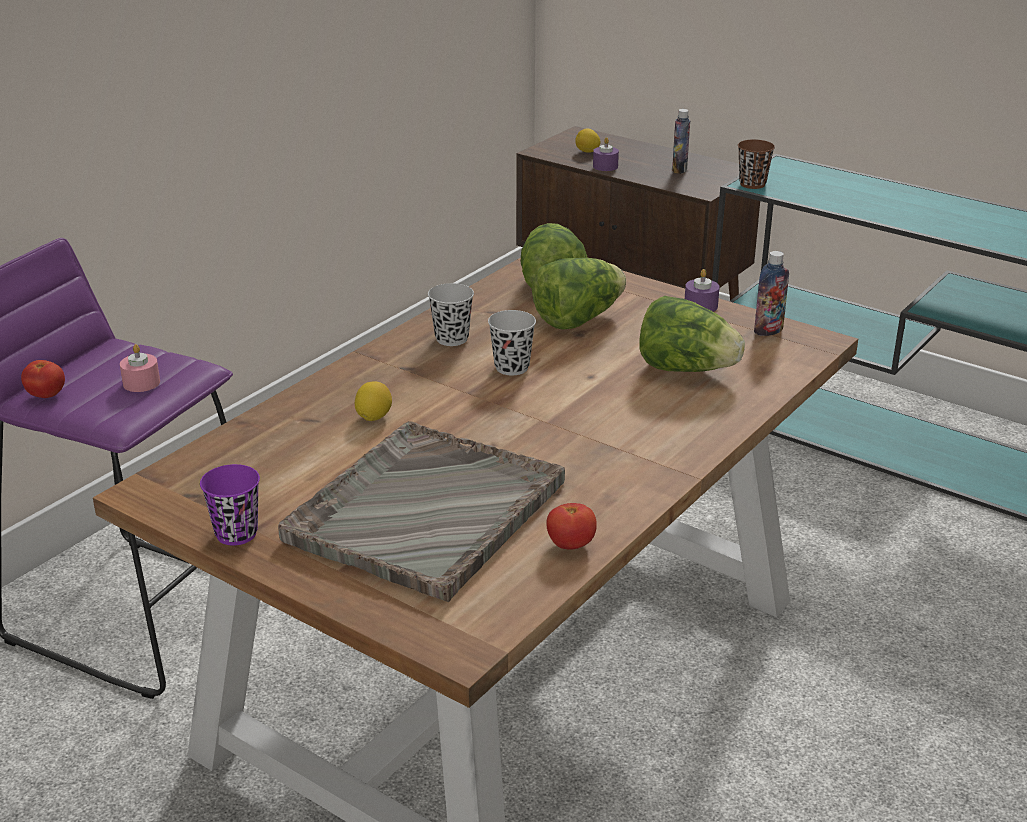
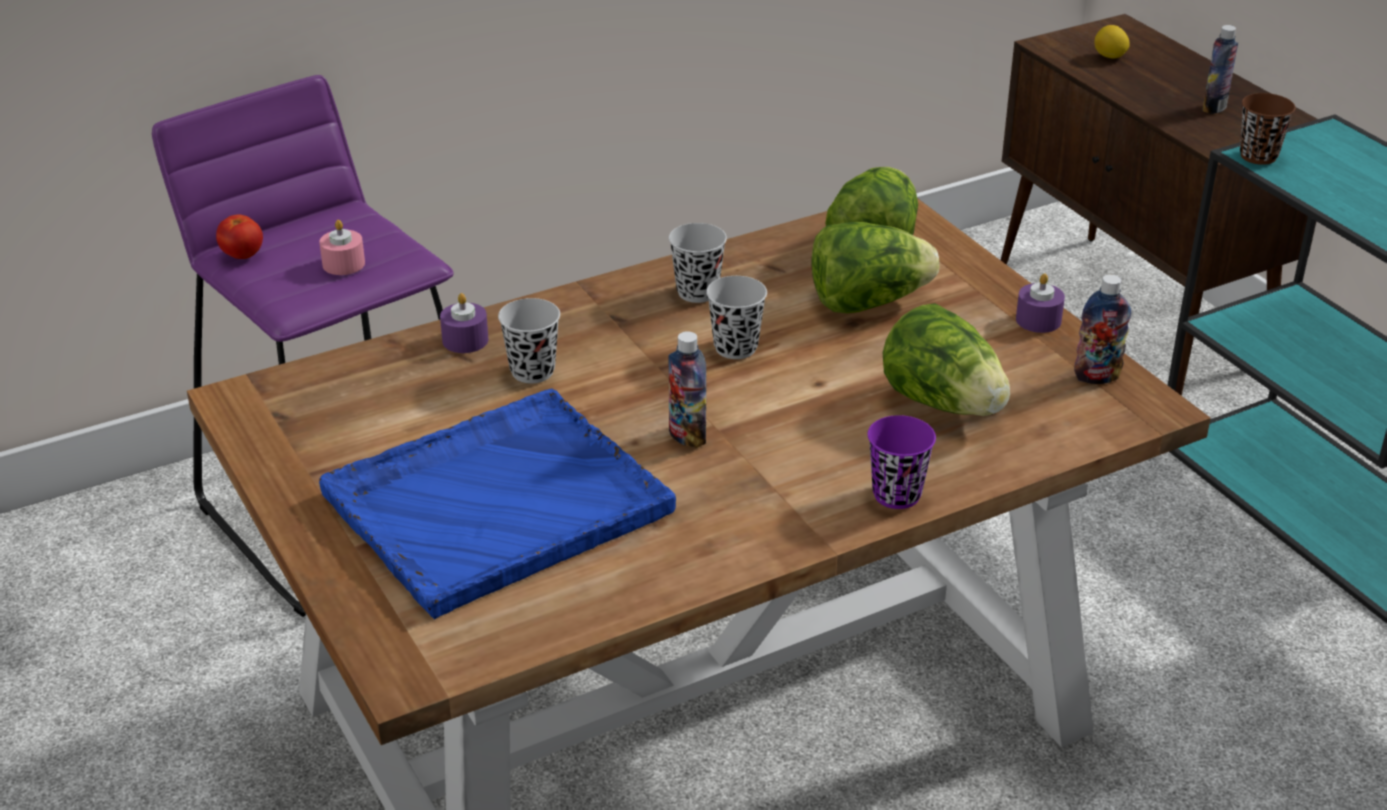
camera: 25 degrees right, 5 degrees up
(236, 534) = (288, 473): purple cup -> purple cup (896, 495)
(373, 417) = (532, 371): lemon -> black cup
(424, 512) = (494, 504): grey tray -> blue tray
(528, 431) = (687, 436): none -> bottle
(571, 545) = (617, 592): tomato -> none
(605, 166) = (1116, 83): purple candle -> purple candle (465, 340)

